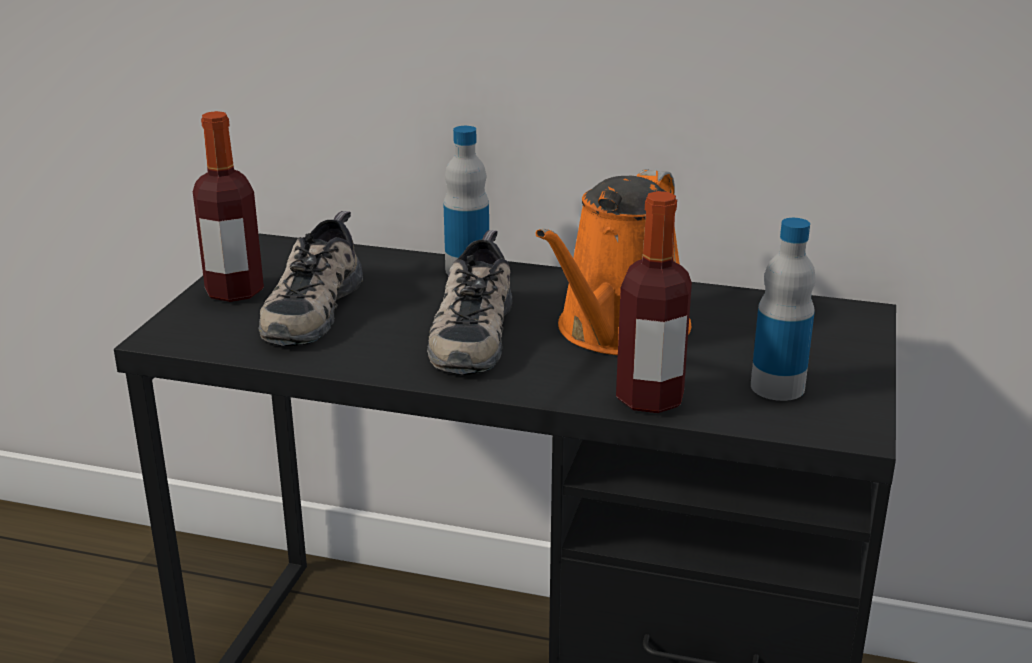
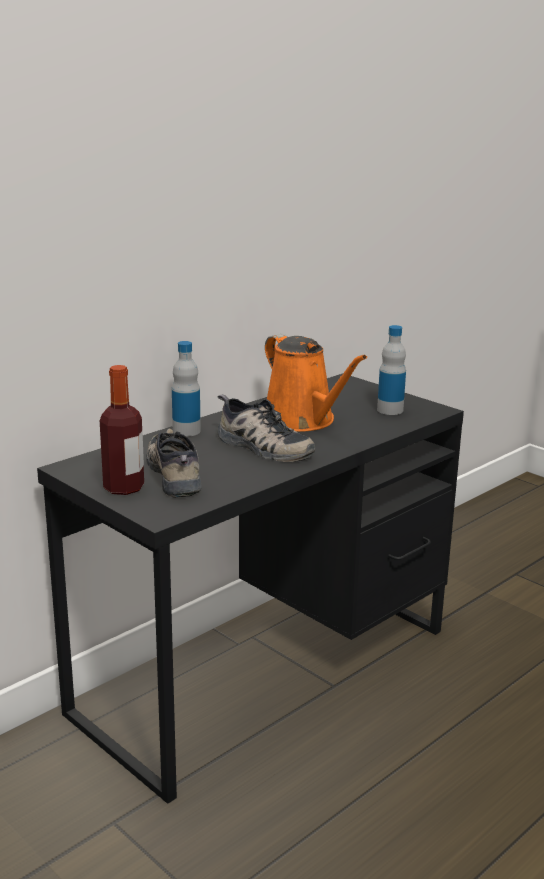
camera: 60 degrees left, 5 degrees down
(310, 307) = (176, 474): shoe -> shoe turned 150 degrees counterclockwise
(649, 399) = (373, 432): bottle -> none

